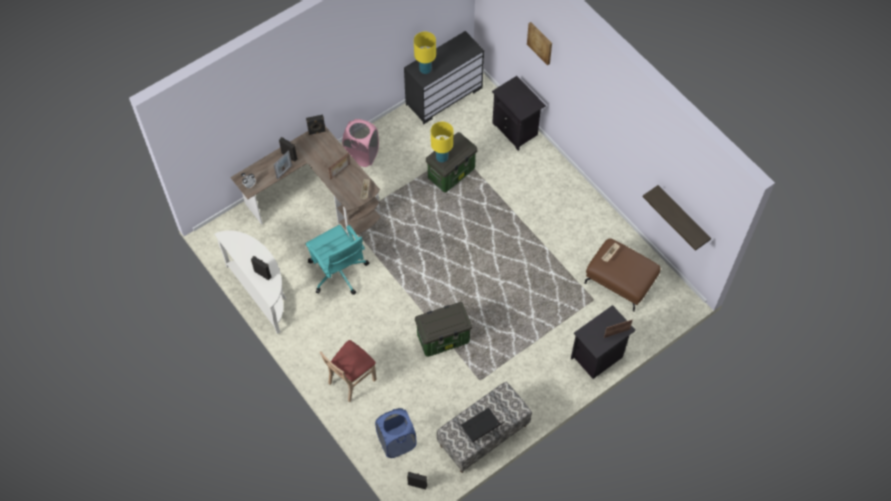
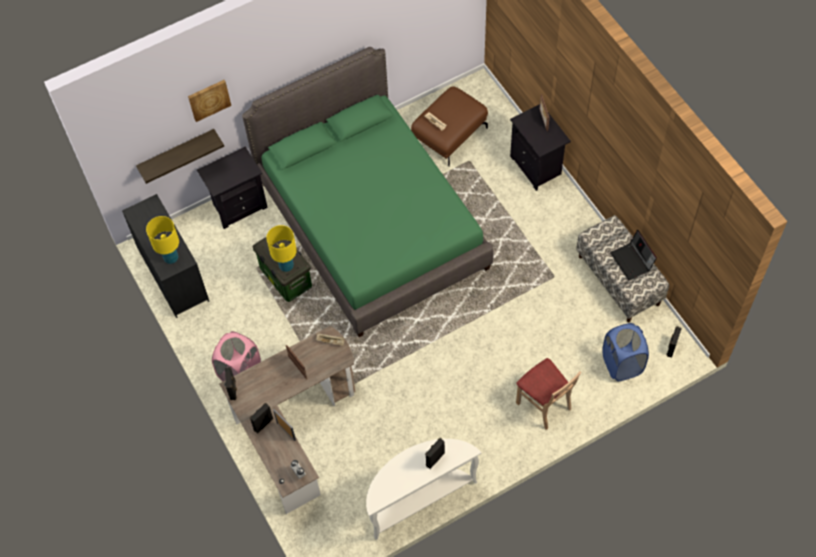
camera: 80 degrees left, 0 degrees up
(339, 273) = (403, 409): turquoise office chair -> none
(443, 338) = (500, 306): storage box -> none
(513, 230) = (372, 224): none -> green bed
(682, 216) = (434, 27): shelf -> shelf (177, 153)

